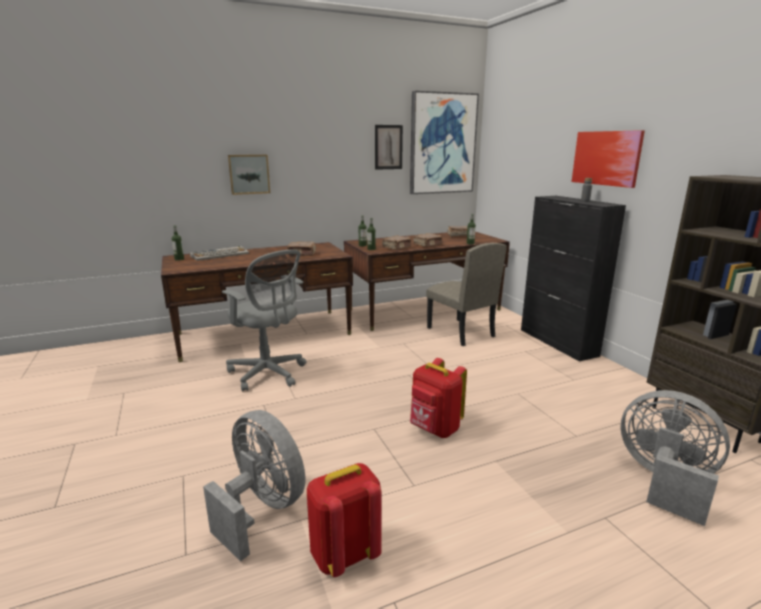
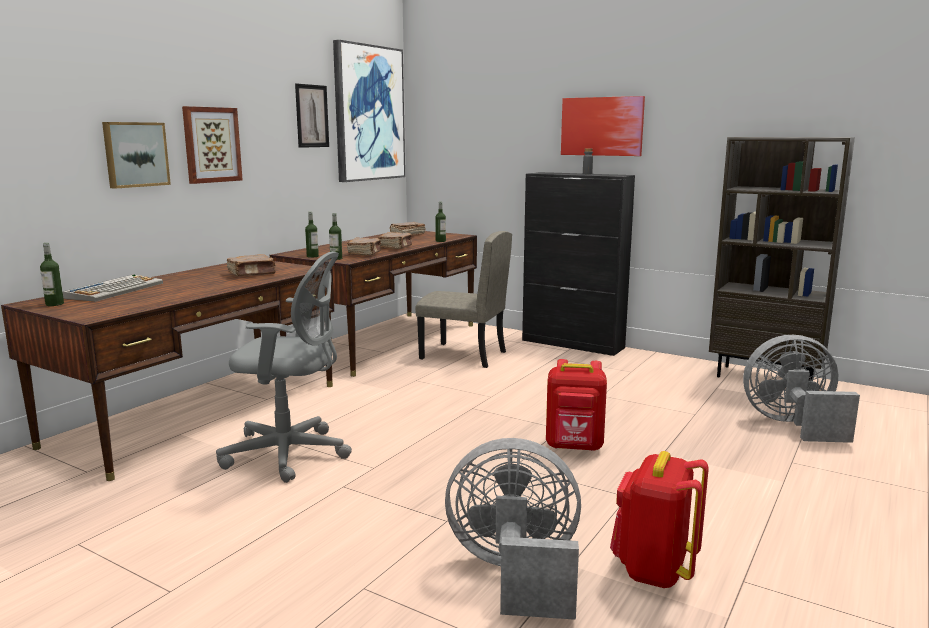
camera: 35 degrees left, 5 degrees down
(304, 168) = (211, 145): none -> picture

